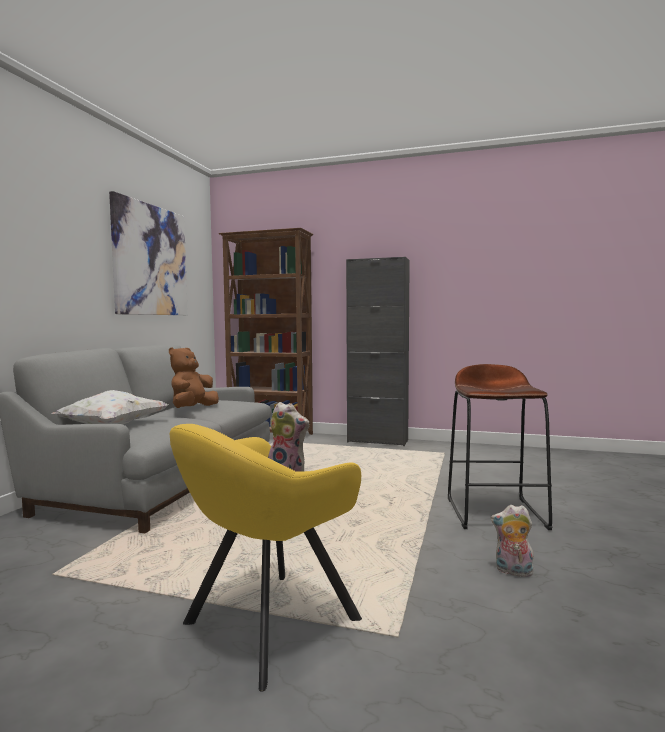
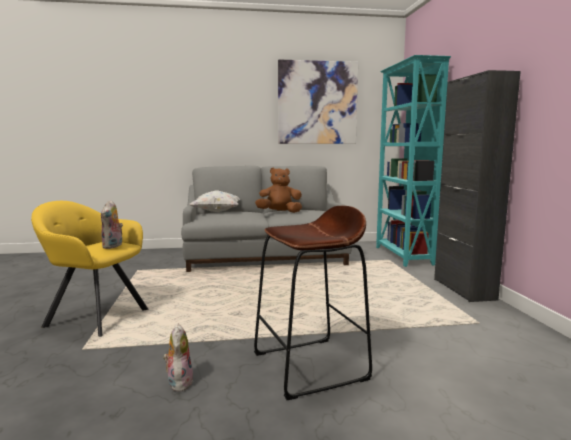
camera: 65 degrees right, 5 degrees up
(271, 435) = (402, 256): brown bookcase -> turquoise bookcase

